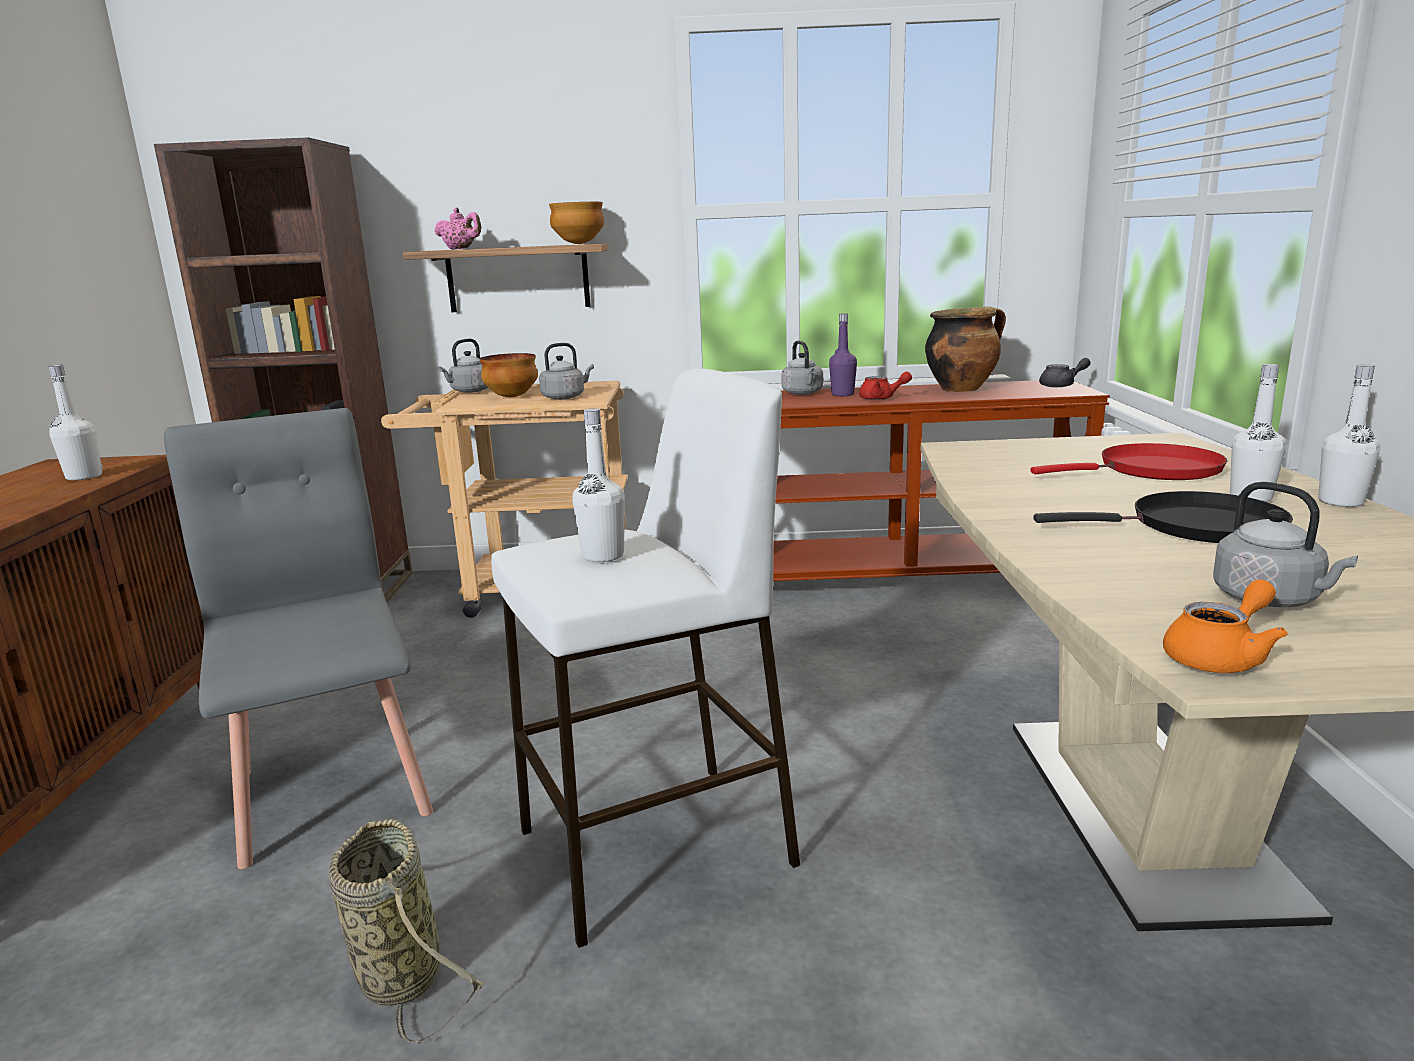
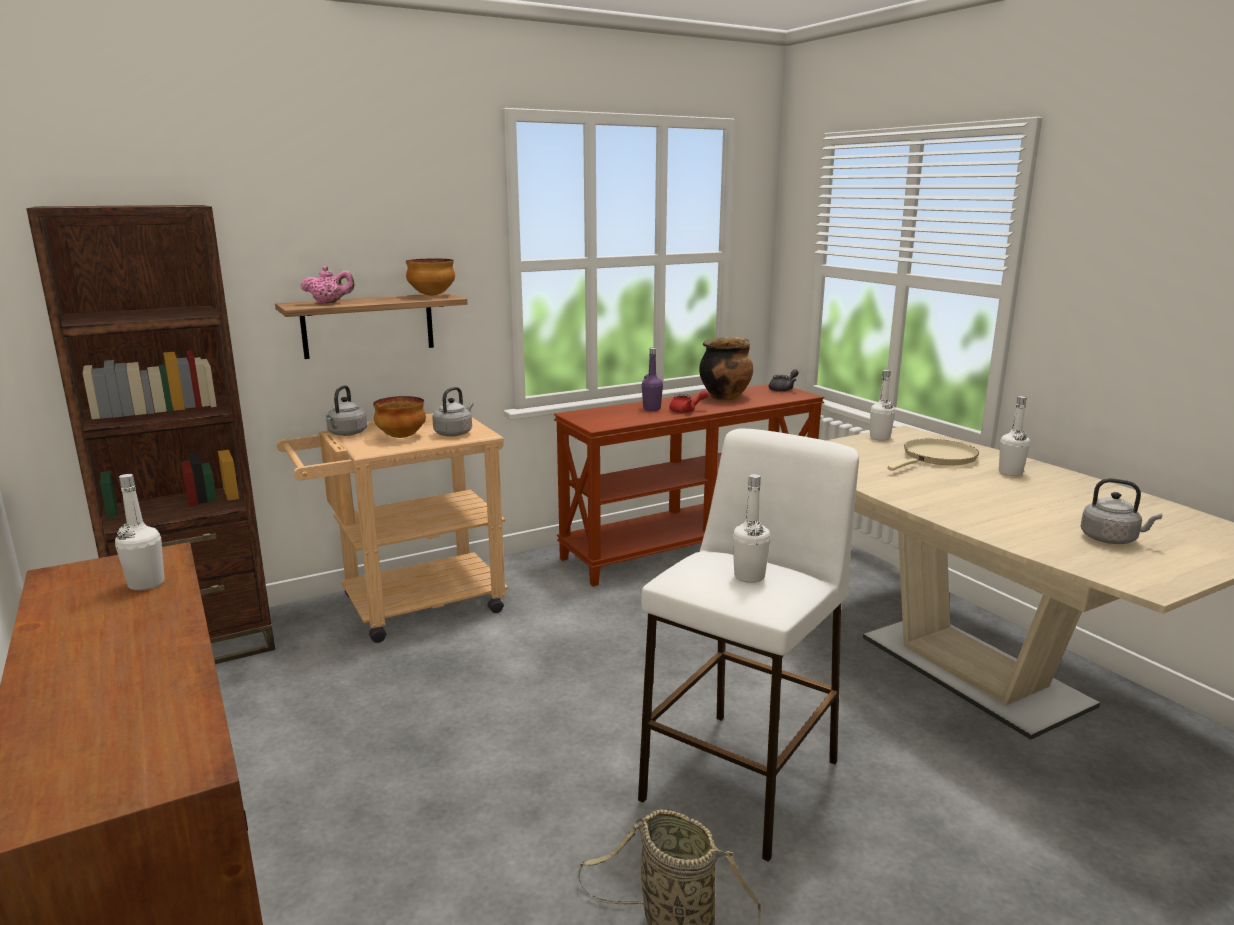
camera: 30 degrees left, 0 degrees up
(333, 791) = (447, 821): grey chair -> none
(803, 393) = (620, 410): grey kettle -> none
(1153, 470) = (937, 458): red frying pan -> beige frying pan
(1197, 527) = (1017, 497): black frying pan -> none
(1220, 657) = (1141, 577): orange teapot -> none
(1340, 502) = (1051, 470): white bottle -> white bottle (880, 438)

